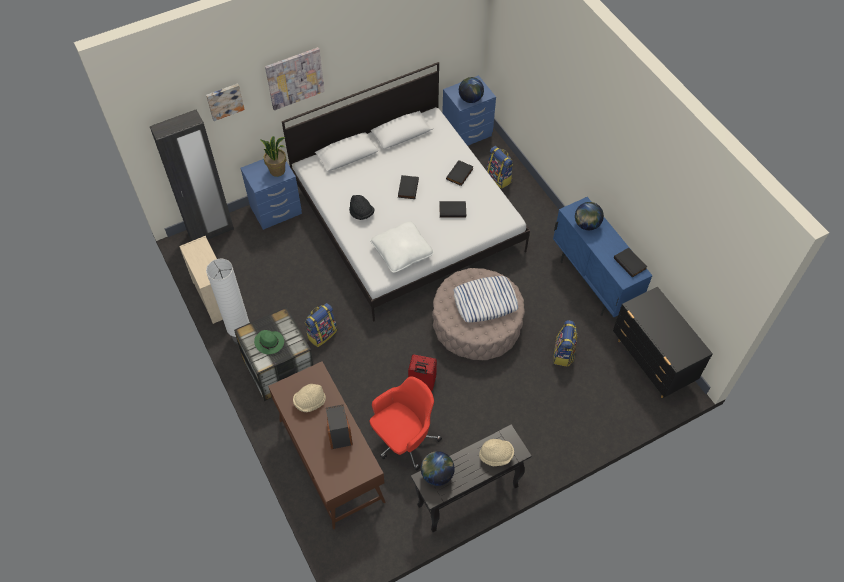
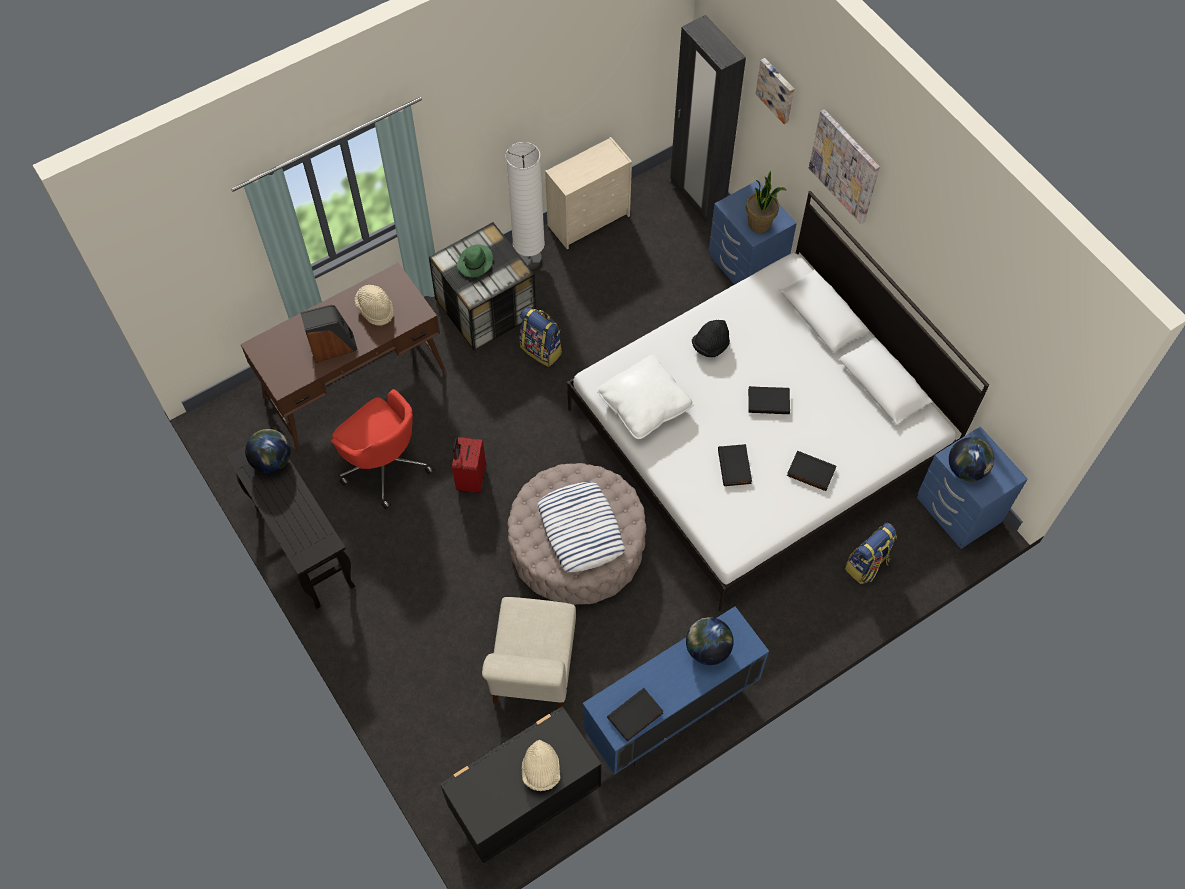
camera: 85 degrees right, 5 degrees up
(496, 455) = (298, 530): beige hat -> beige hat (541, 770)
(563, 354) = (532, 669): backpack -> beige chair

